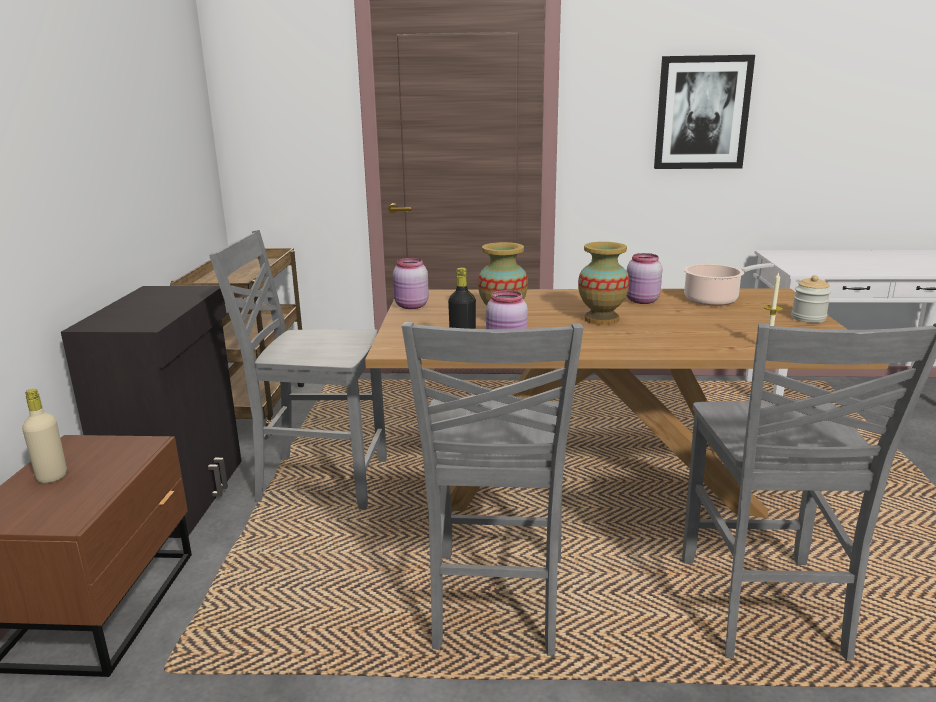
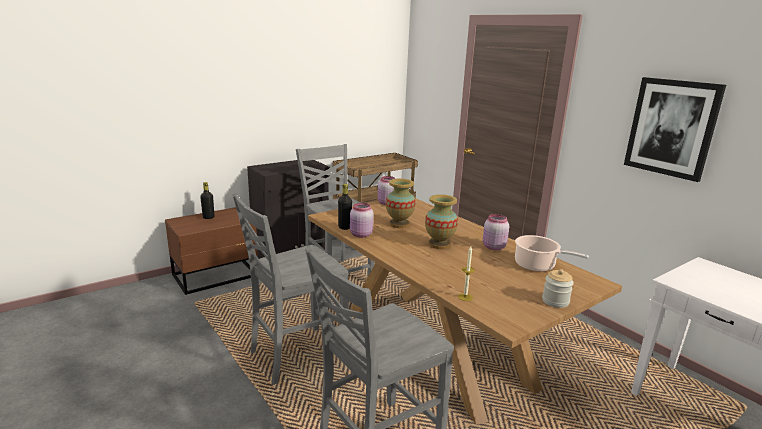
camera: 50 degrees right, 0 degrees up
(52, 477) = (208, 217): beige bottle -> black bottle

